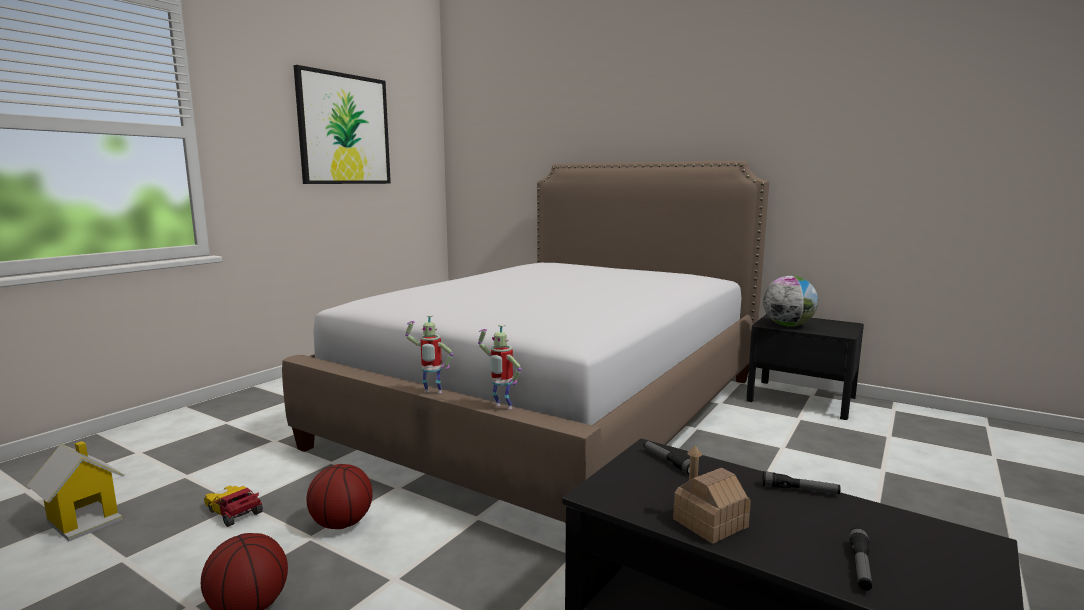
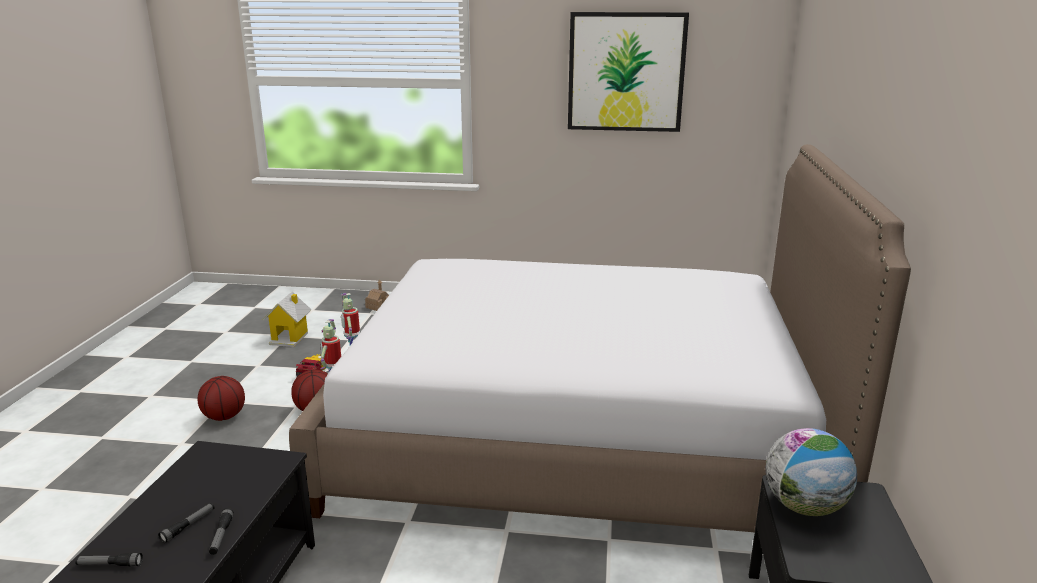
camera: 65 degrees right, 10 degrees up
(668, 462) = (261, 471): flashlight -> flashlight (188, 526)
(709, 523) = (165, 499): toy house -> toy house (378, 307)

